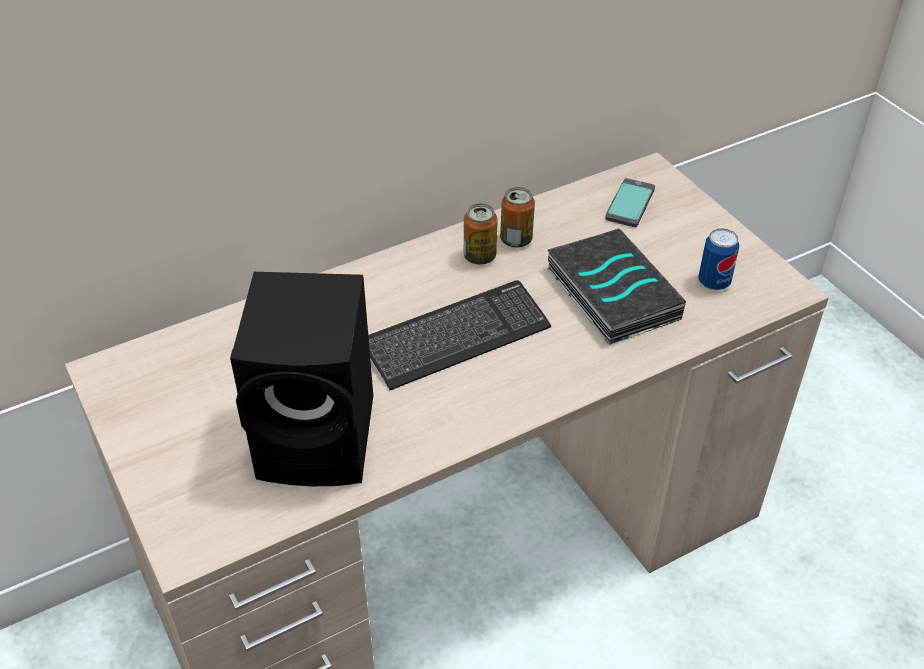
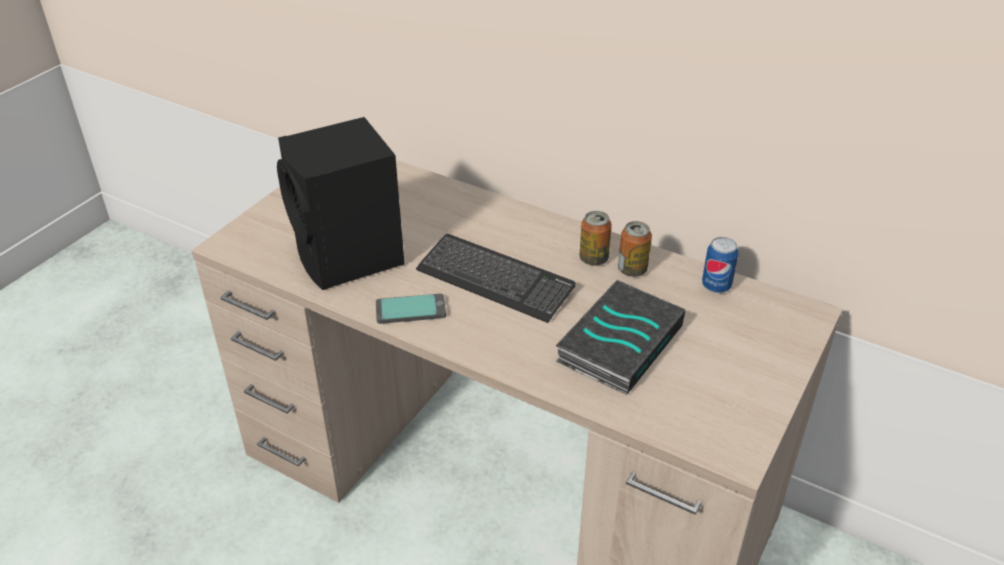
camera: 60 degrees right, 5 degrees down
(629, 204) = (747, 315): phone -> phone (410, 310)
(714, 282) = (696, 401): can -> can (716, 286)

